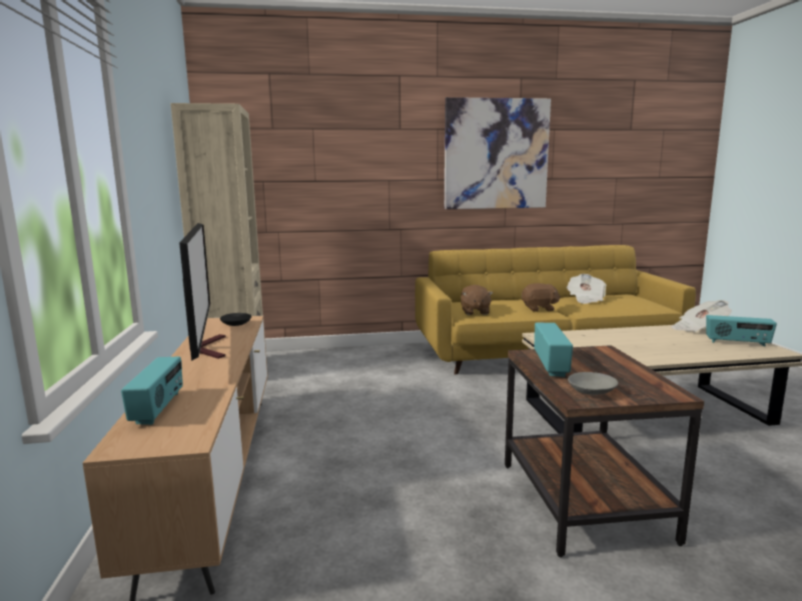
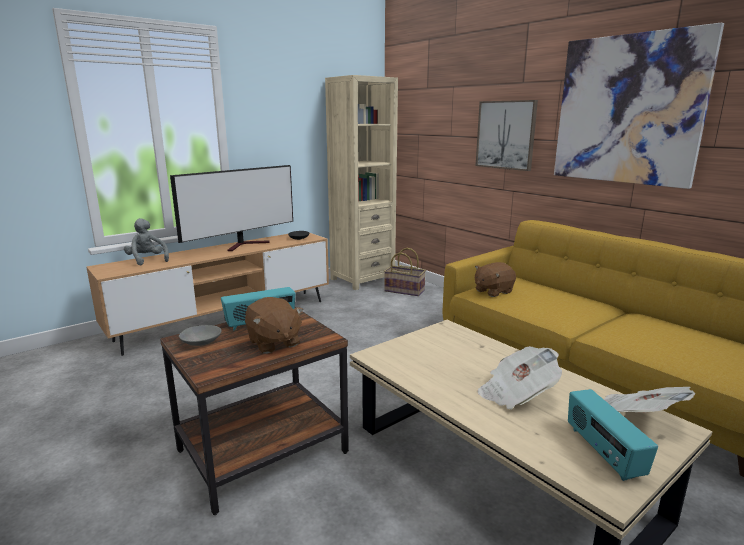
camera: 60 degrees right, 5 degrees up
(158, 408) = (147, 260): radio -> grey plush toy
(303, 362) = (405, 290): none -> basket
(388, 177) = (506, 135): none -> picture
(539, 309) = (561, 314): brown plush toy -> brown plush toy (273, 343)
(585, 299) = (656, 330): newspaper -> newspaper (516, 394)

